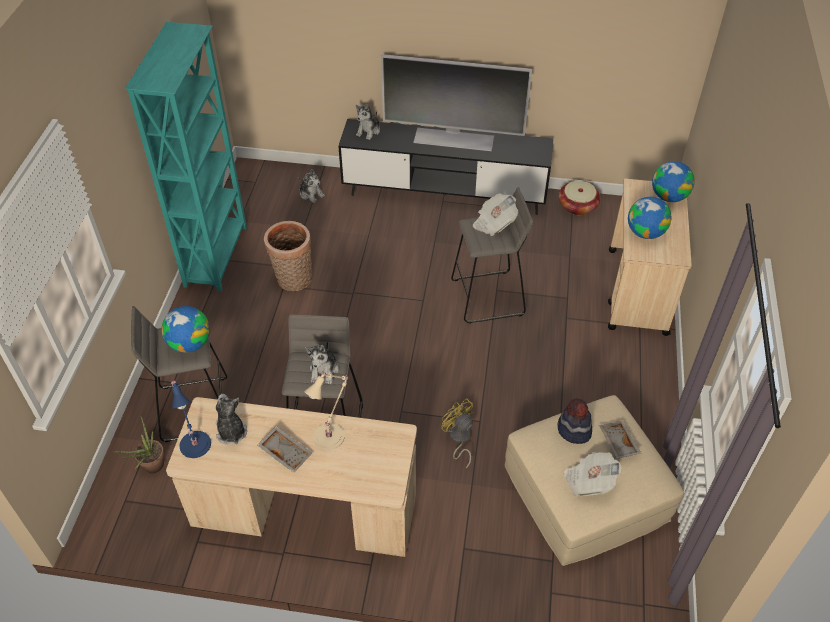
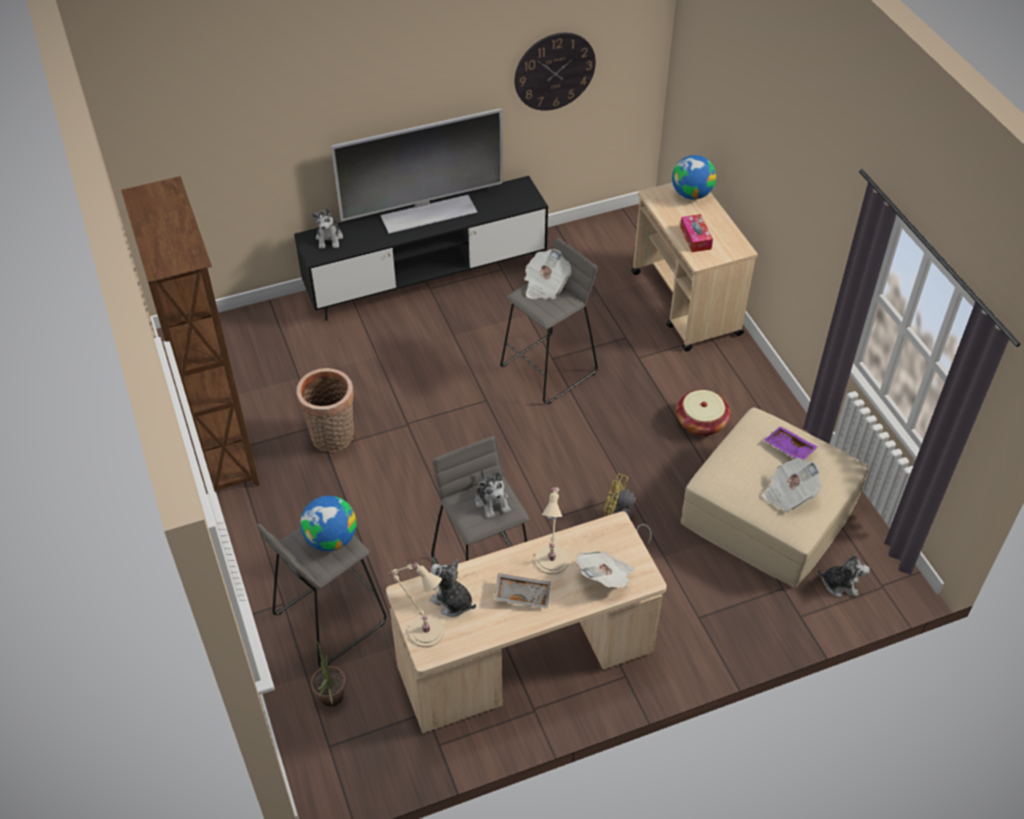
camera: 30 degrees left, 0 degrees up
(195, 442) = (424, 629): blue table lamp -> beige table lamp
(217, 256) = (223, 448): turquoise bookcase -> brown bookcase
(311, 194) = (279, 337): plush toy -> plush toy (840, 584)
(359, 471) = (605, 577): none -> newspaper
(573, 430) = (744, 455): hat -> none
(577, 206) = (571, 240): basket -> basket (701, 422)
(591, 53) = (554, 71): none -> wall clock
(617, 443) = (789, 448): grey tray -> purple tray
(645, 233) = (695, 238): globe -> tissue box

